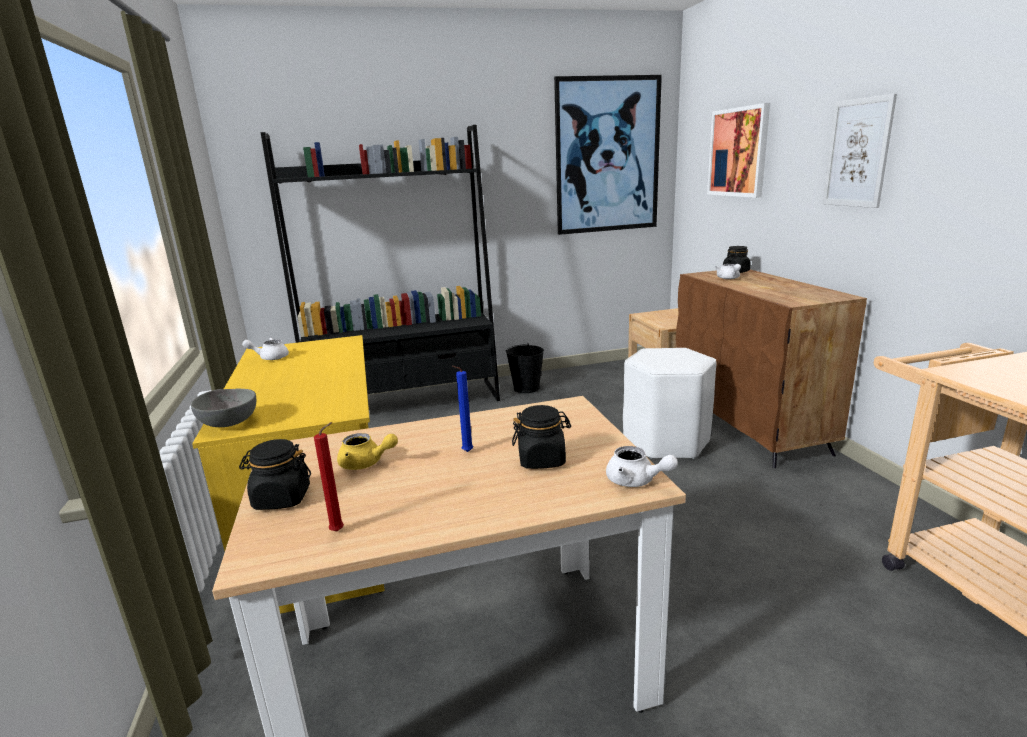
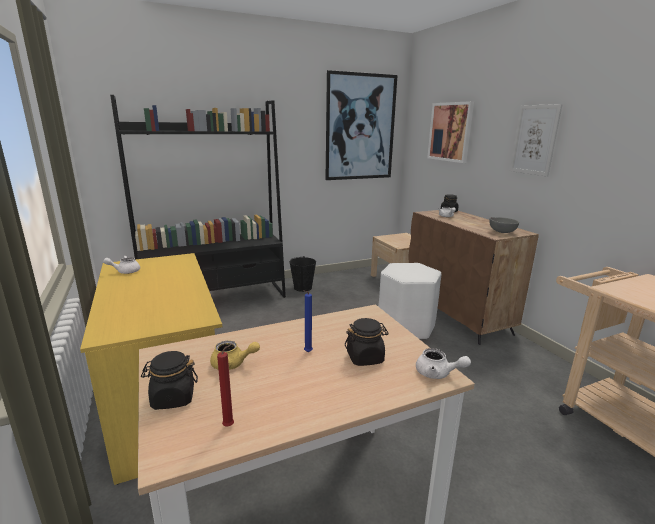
camera: 10 degrees left, 0 degrees up
(229, 423) = (108, 329): grey bowl -> grey bowl (501, 232)

